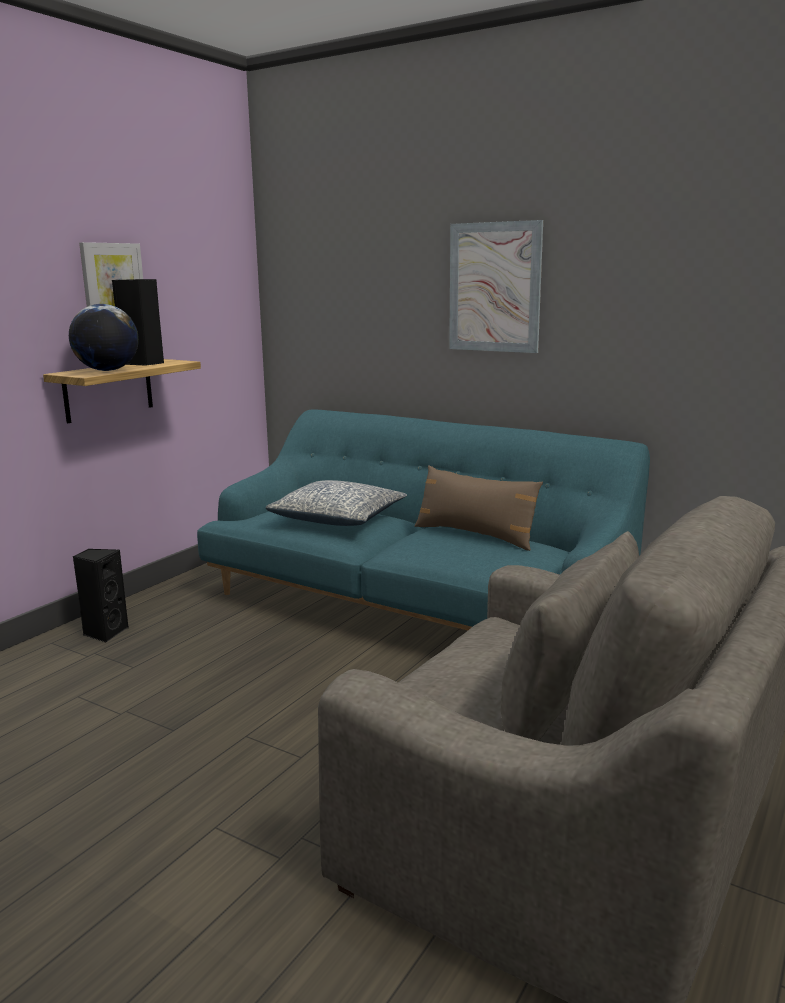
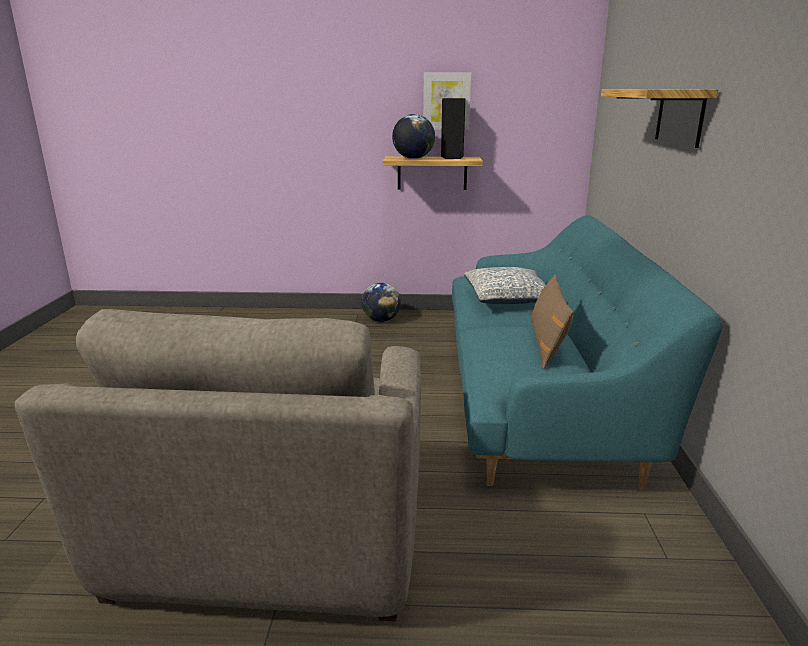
camera: 60 degrees right, 5 degrees up
(105, 632) = (381, 320): black speaker -> globe
(494, 287) = (680, 116): picture -> shelf

